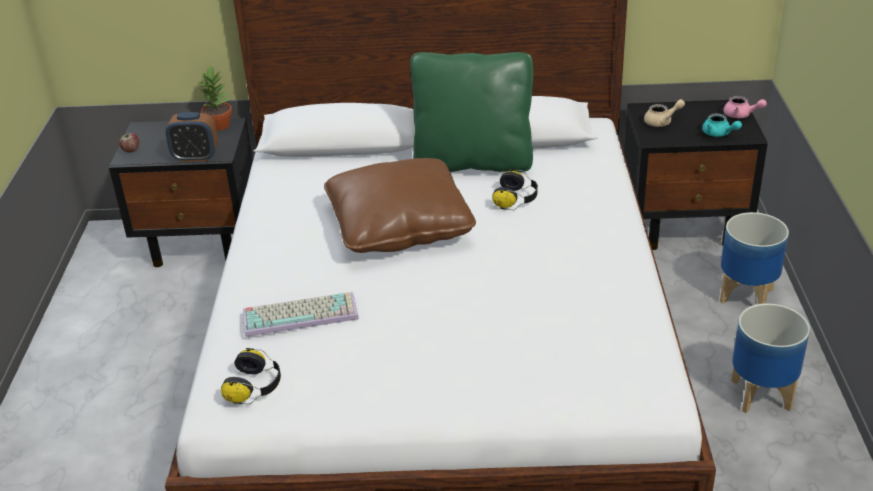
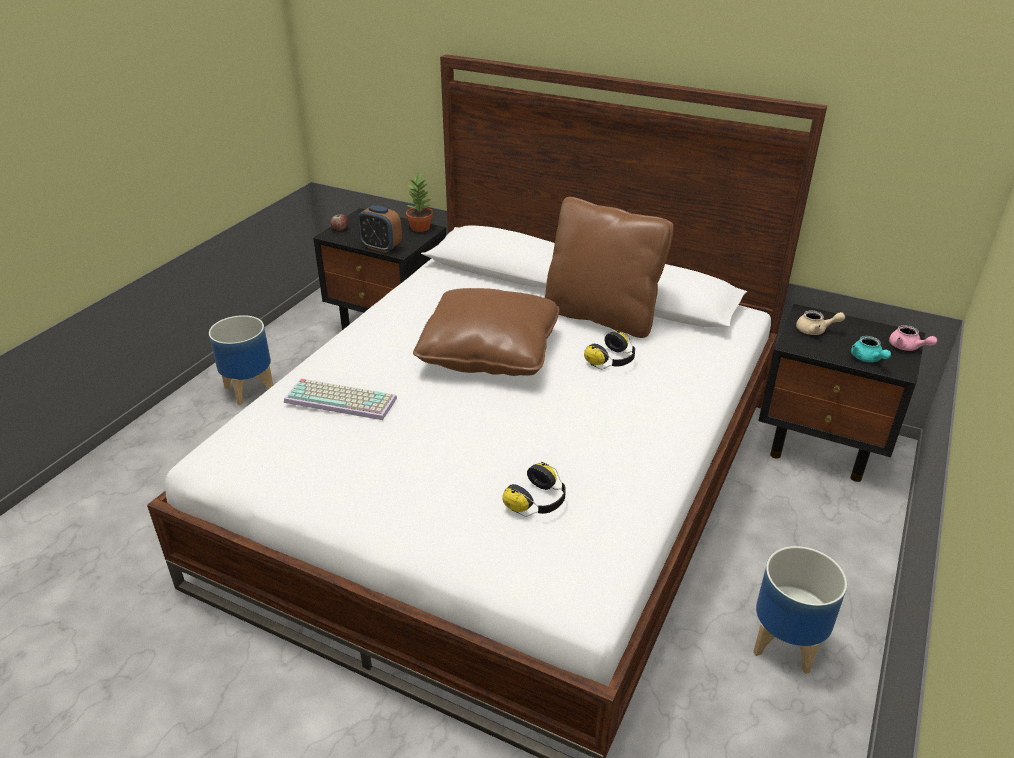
camera: 25 degrees right, 0 degrees up
(255, 387) = (254, 447): headphones -> headphones (538, 502)
(473, 162) = (601, 316): green pillow -> brown pillow
(746, 295) = (841, 536): planter -> planter (250, 389)

